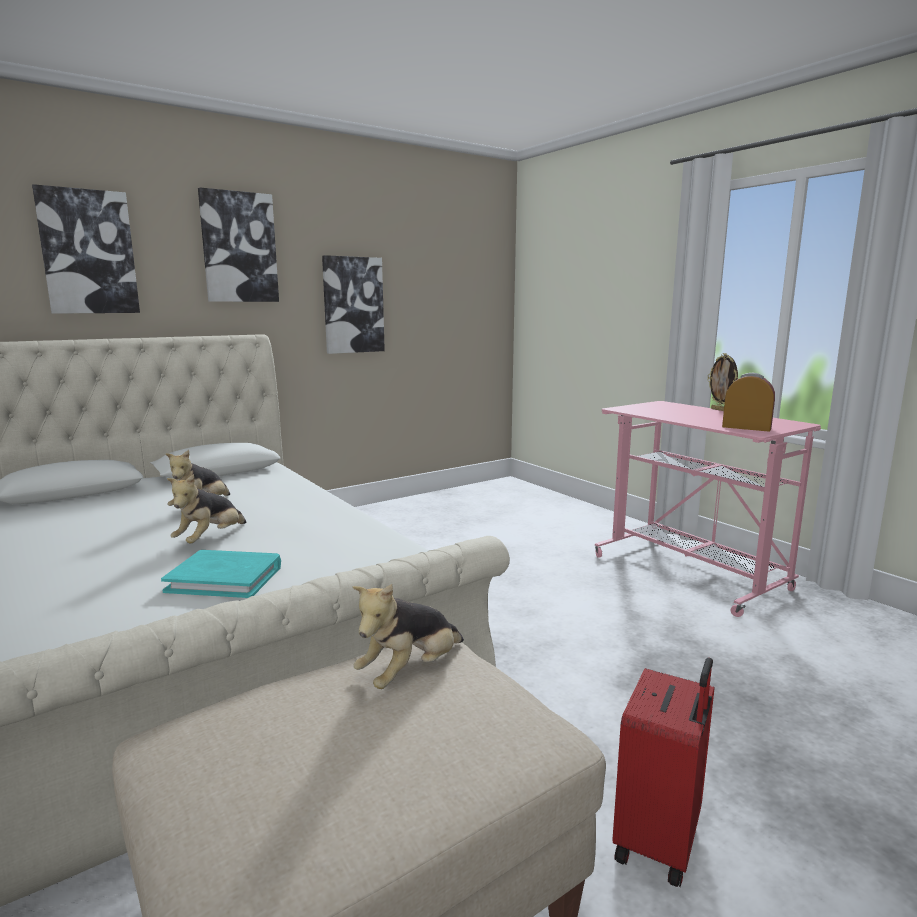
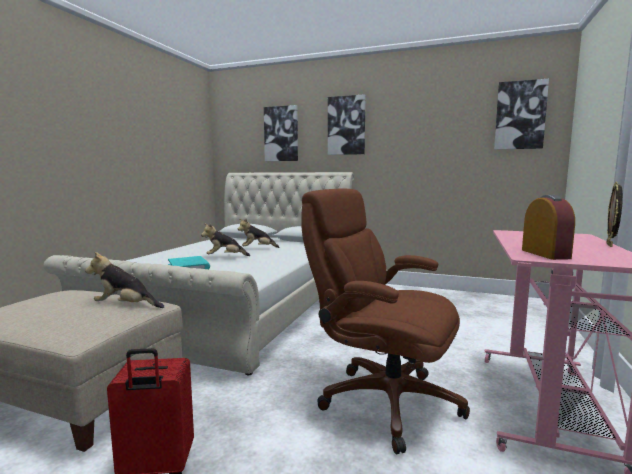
camera: 55 degrees right, 5 degrees down
(353, 305) = (413, 155): picture -> picture (520, 115)
(620, 633) = (381, 399): none -> brown office chair

